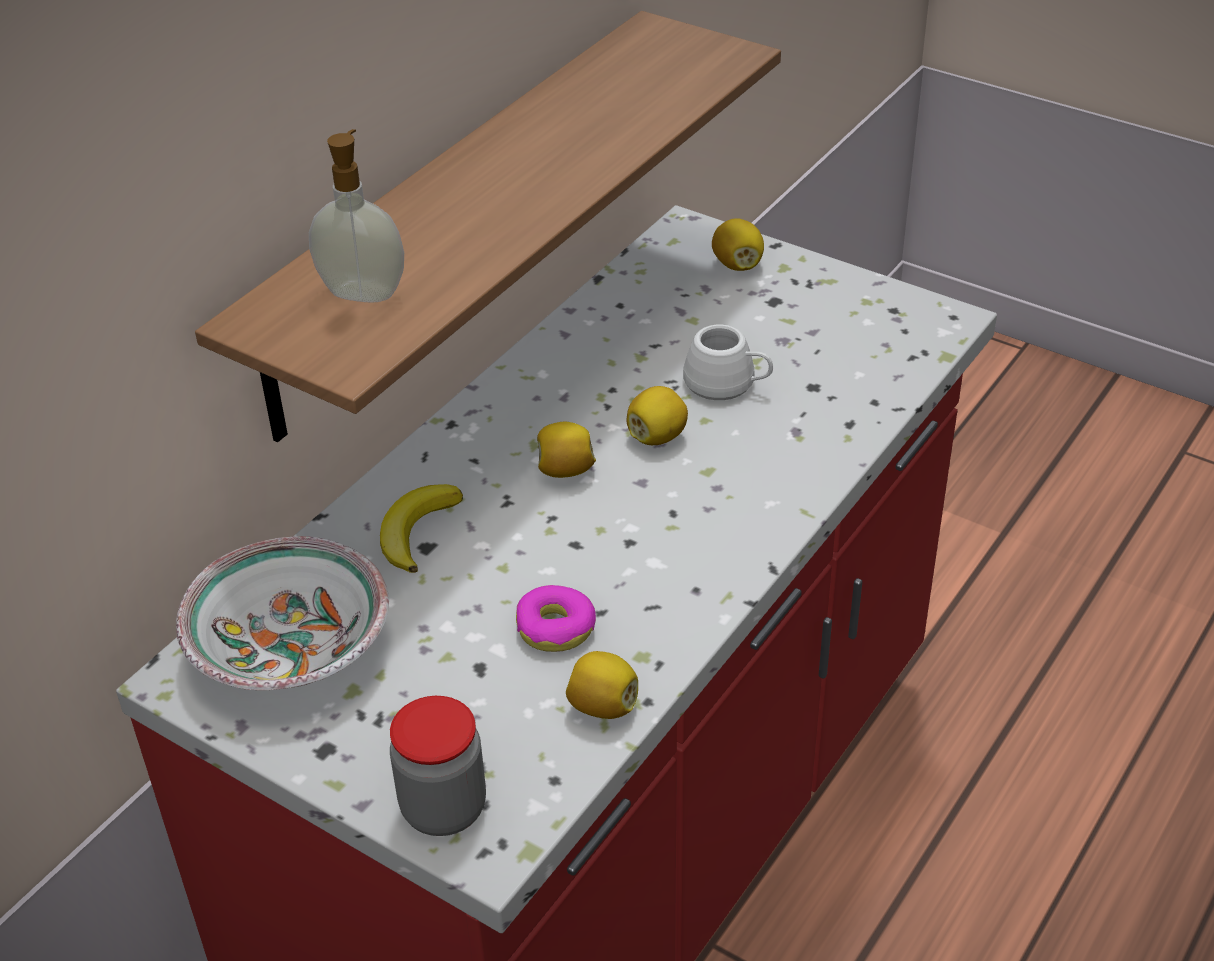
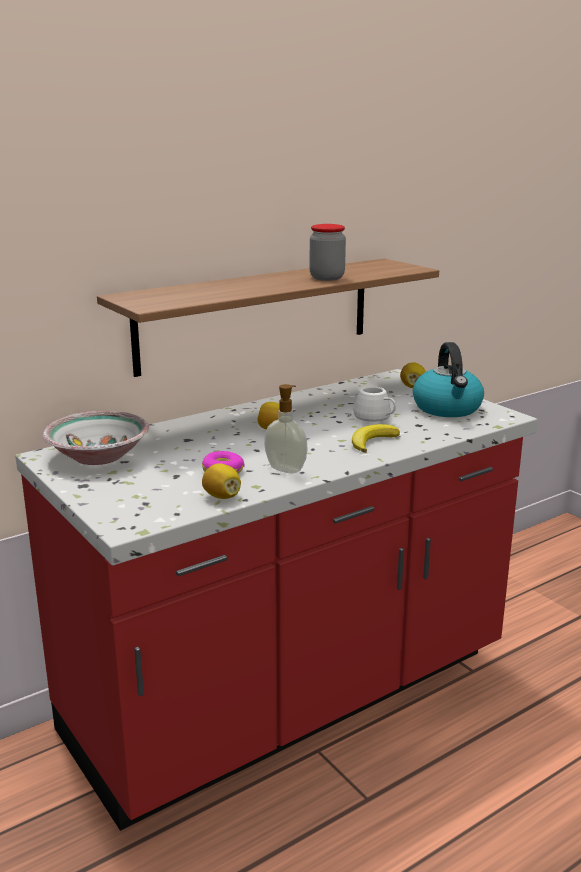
camera: 20 degrees right, 20 degrees down
(363, 292) = (176, 295): soap dispenser -> soap dispenser (286, 469)
(417, 531) = (187, 435): banana -> banana (372, 442)
(443, 808) = (117, 511): jar -> jar (327, 278)
(657, 436) = (326, 427): lemon -> none
(835, 321) = (447, 408): none -> kettle

